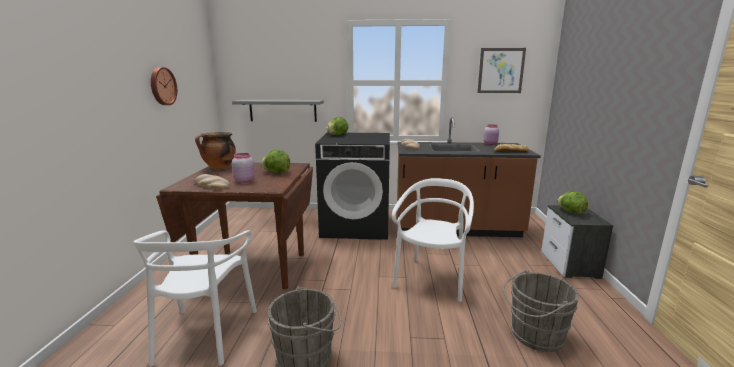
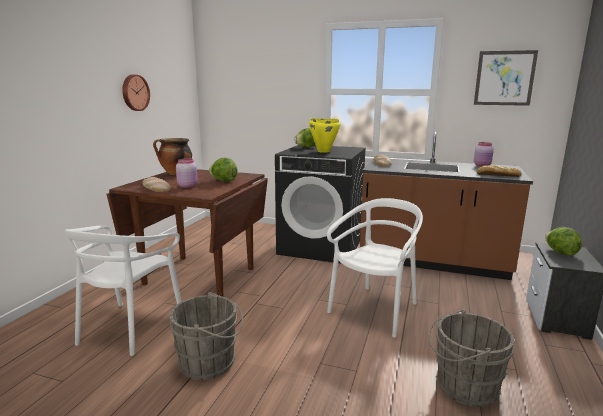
camera: 15 degrees right, 0 degrees up
(283, 110) = (258, 120): grey shelf -> none
(357, 138) = (323, 151): none -> yellow cooking pot

